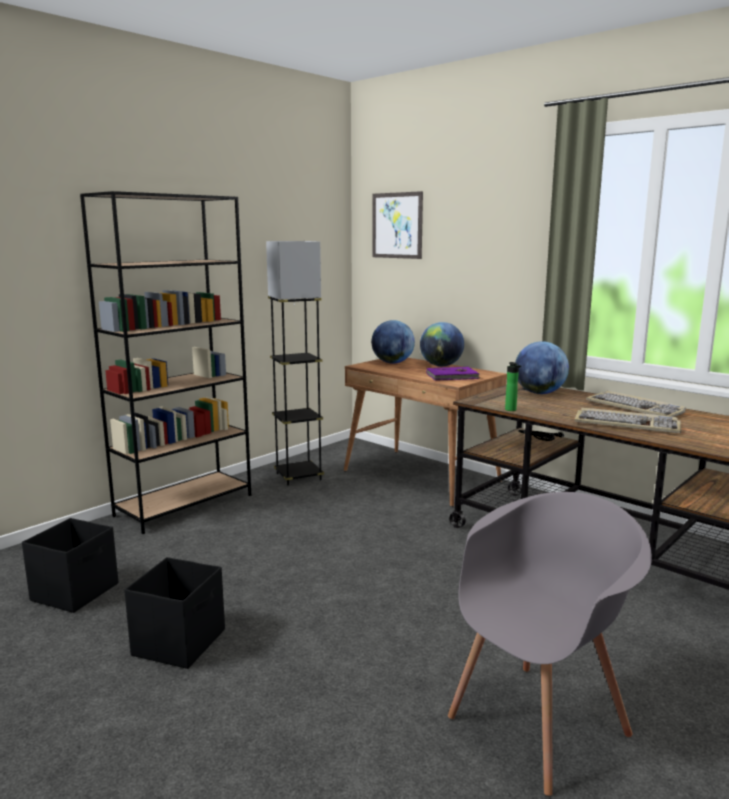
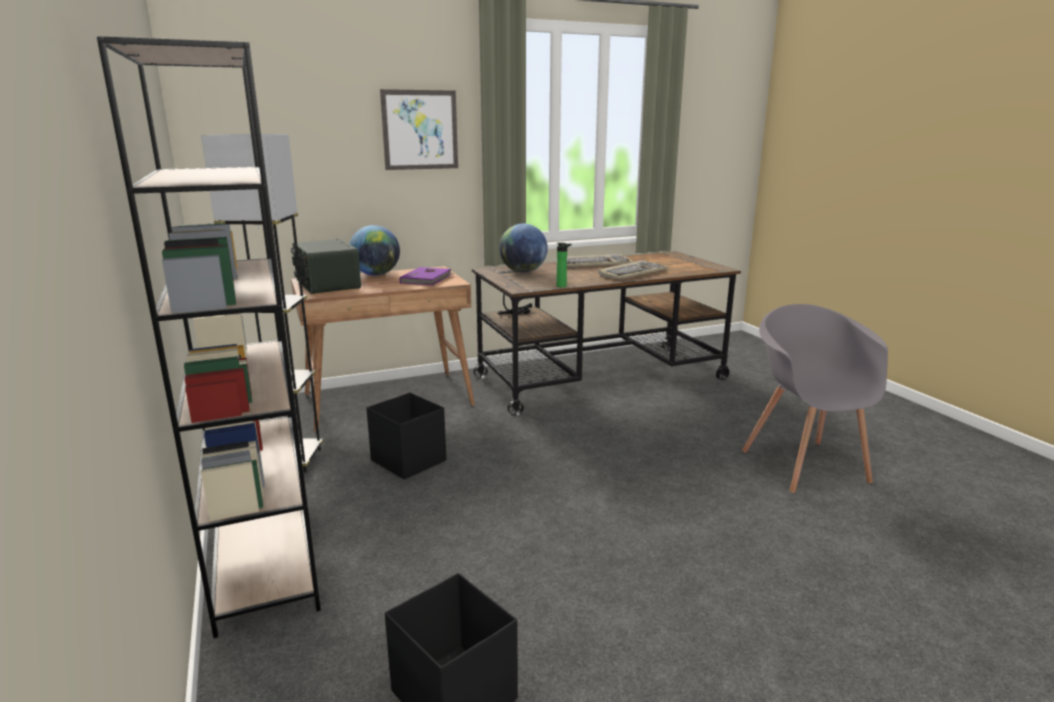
camera: 65 degrees left, 5 degrees up
(180, 642) = (636, 608): black storage box -> black storage box (408, 460)
(392, 363) = (326, 284): globe -> radio
(397, 225) = (260, 112): picture -> picture (420, 130)

